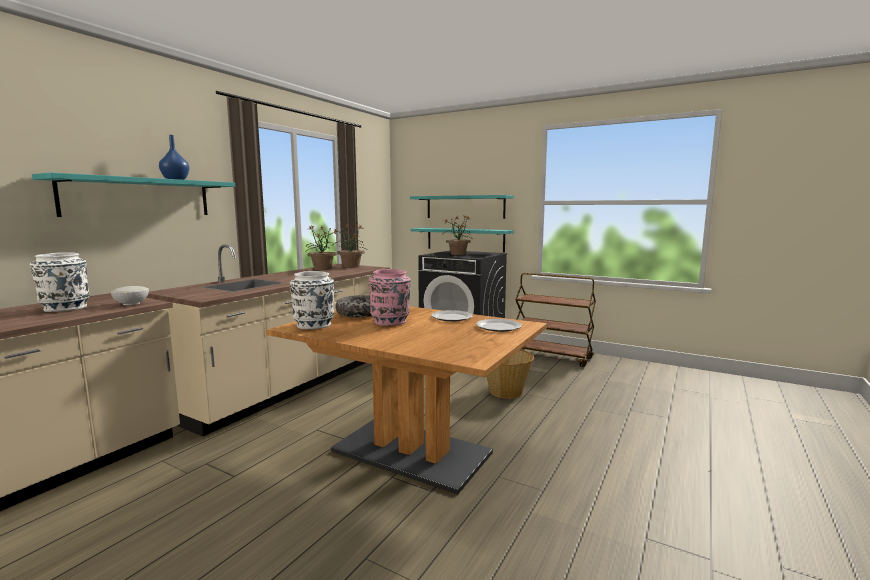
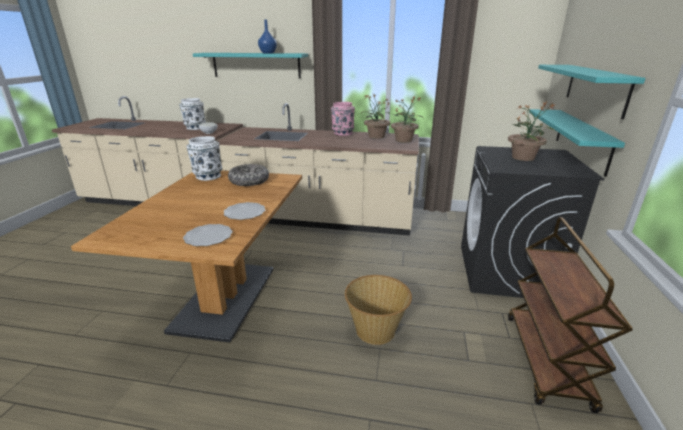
camera: 70 degrees right, 15 degrees up
(390, 322) = (222, 194): pink vase -> pink vase (342, 133)

